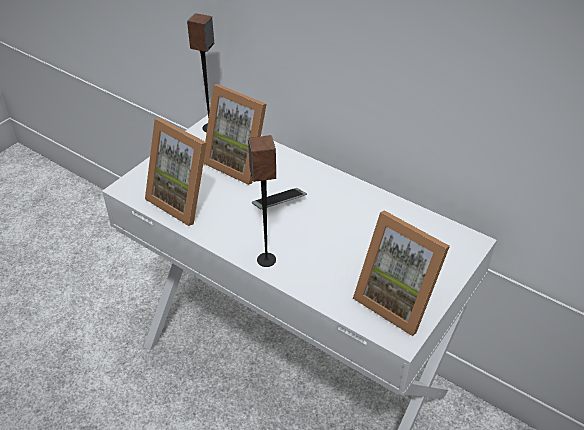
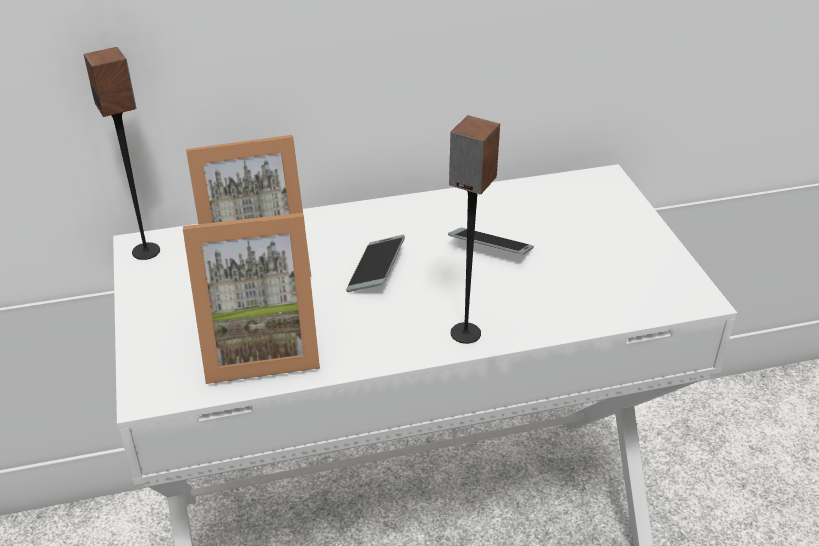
camera: 50 degrees left, 5 degrees down
(345, 231) = (490, 248): none -> phone
(398, 300) = (639, 270): picture frame -> none

